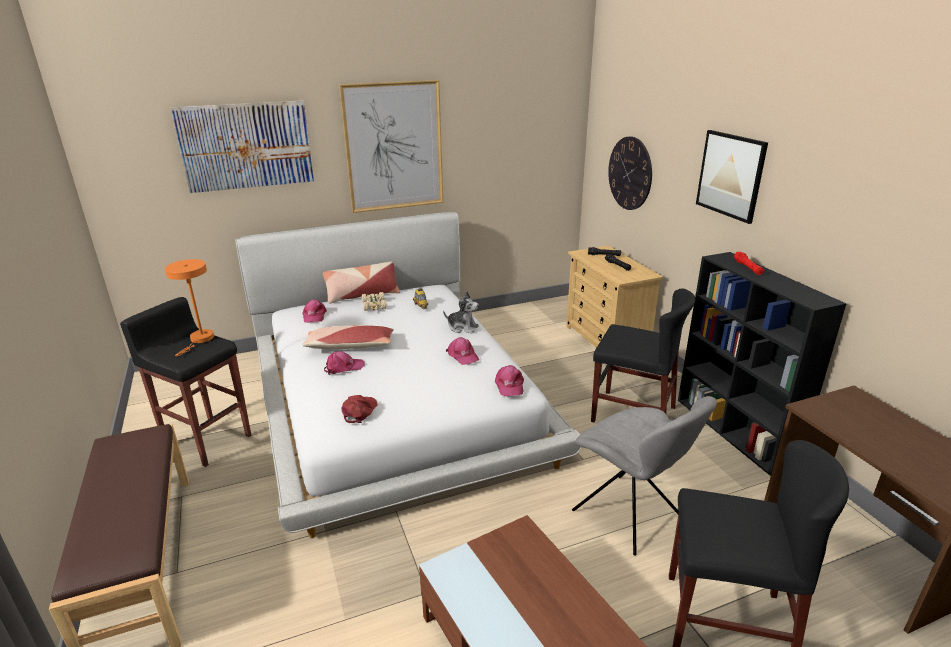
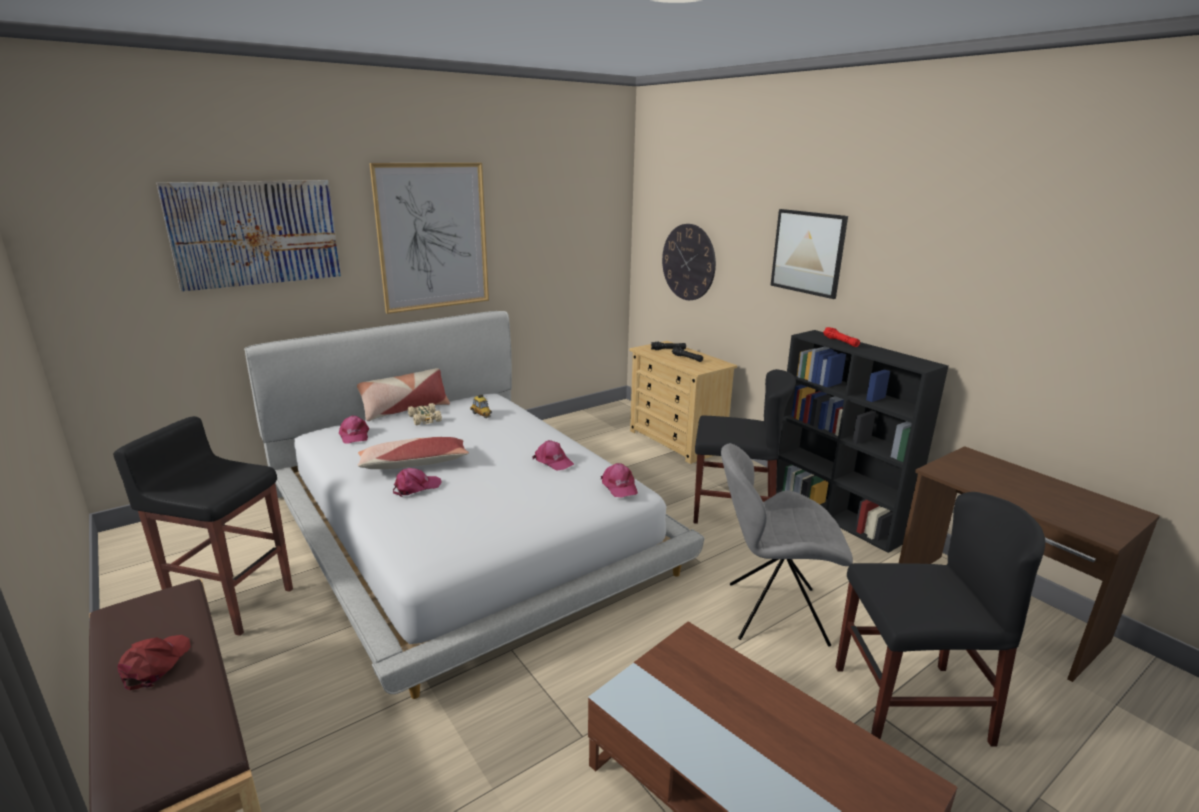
camera: 15 degrees left, 5 degrees down
(200, 340) = (225, 468): orange table lamp -> none
(359, 411) = (456, 532): red cap -> red cap (155, 664)
(462, 327) = (539, 433): plush toy -> none
(630, 516) = (772, 613): grey chair -> grey chair turned 150 degrees clockwise

